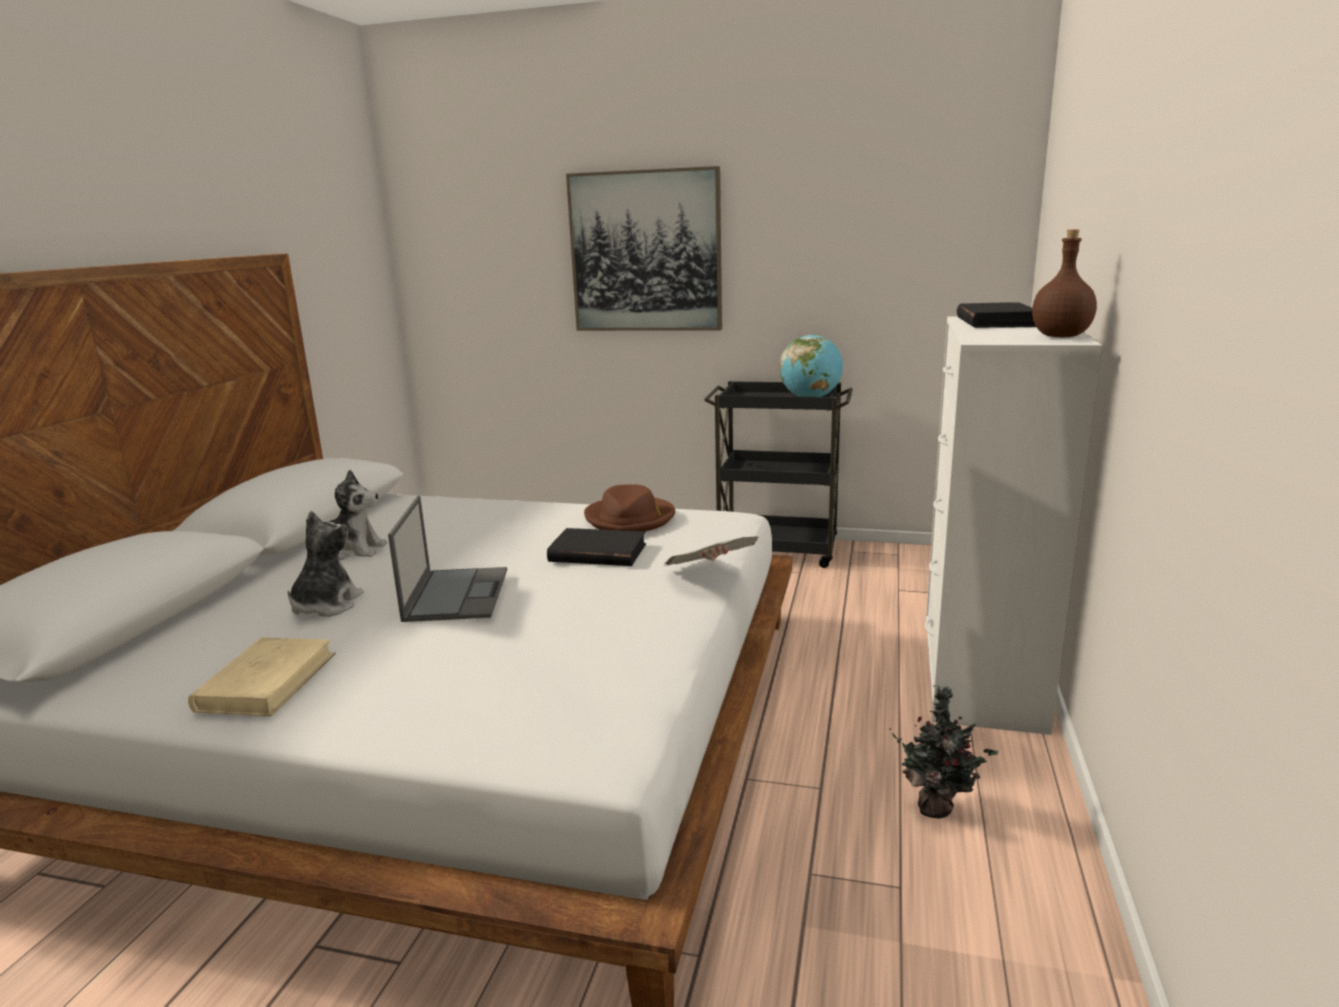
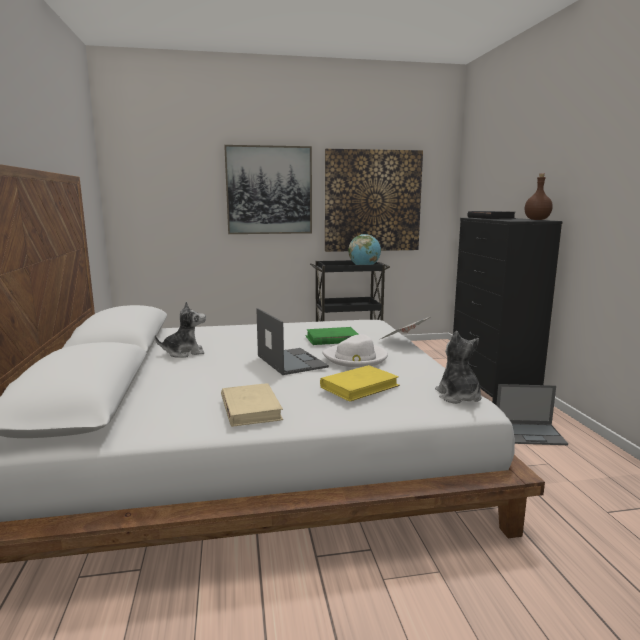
camera: 25 degrees left, 5 degrees down
(325, 606) = (218, 376): plush toy -> plush toy (458, 397)
(467, 672) = (359, 386): none -> yellow book
(570, 603) = (355, 358): none -> white hat
(597, 553) = (332, 339): black book -> green book
(630, 519) = (325, 325): brown hat -> none
(842, 267) = (372, 201): none -> picture
(937, 808) = (530, 434): potted plant -> laptop
(980, 676) = (492, 386): white dresser -> black dresser

